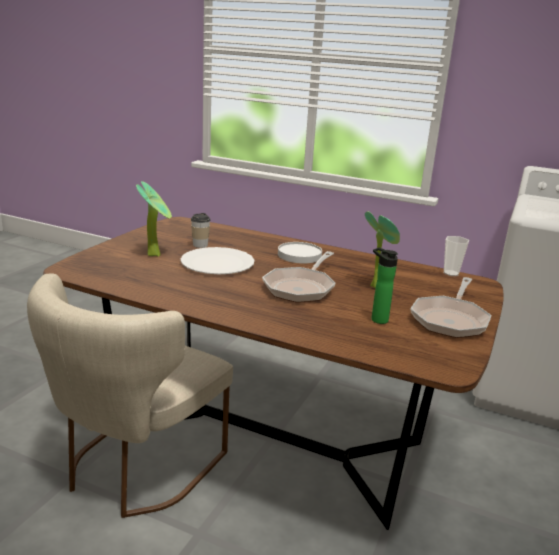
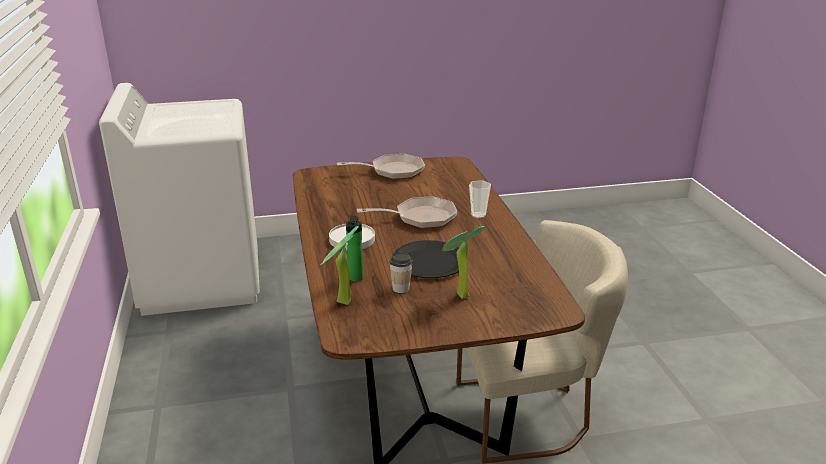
camera: 125 degrees left, 5 degrees up
(217, 263) = (429, 261): white plate -> black plate
(376, 285) = (372, 199): potted plant -> potted plant (341, 303)
(377, 319) = (428, 186): bottle -> bottle (355, 279)
(451, 273) = (303, 184): cup -> cup (478, 215)

